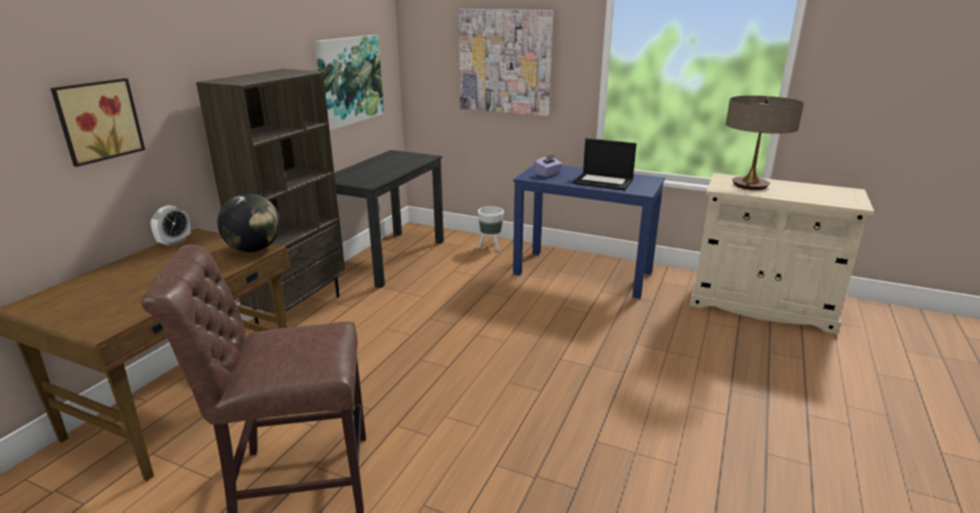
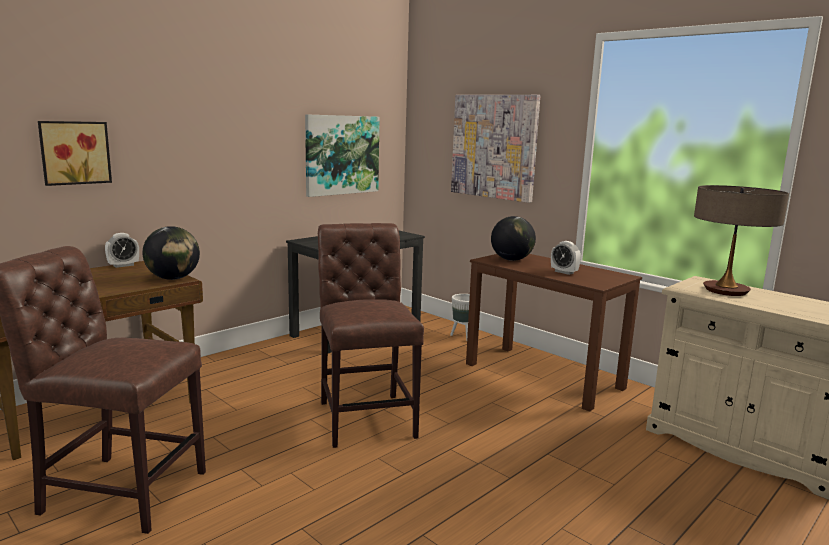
camera: 20 degrees right, 10 degrees down
(298, 309) = (242, 357): brown bookcase -> none
(467, 344) = (366, 416): none -> brown chair
(548, 174) = (511, 260): purple tissue box -> globe
(583, 273) = (543, 376): blue desk -> brown desk
(604, 181) = (564, 272): laptop -> alarm clock

